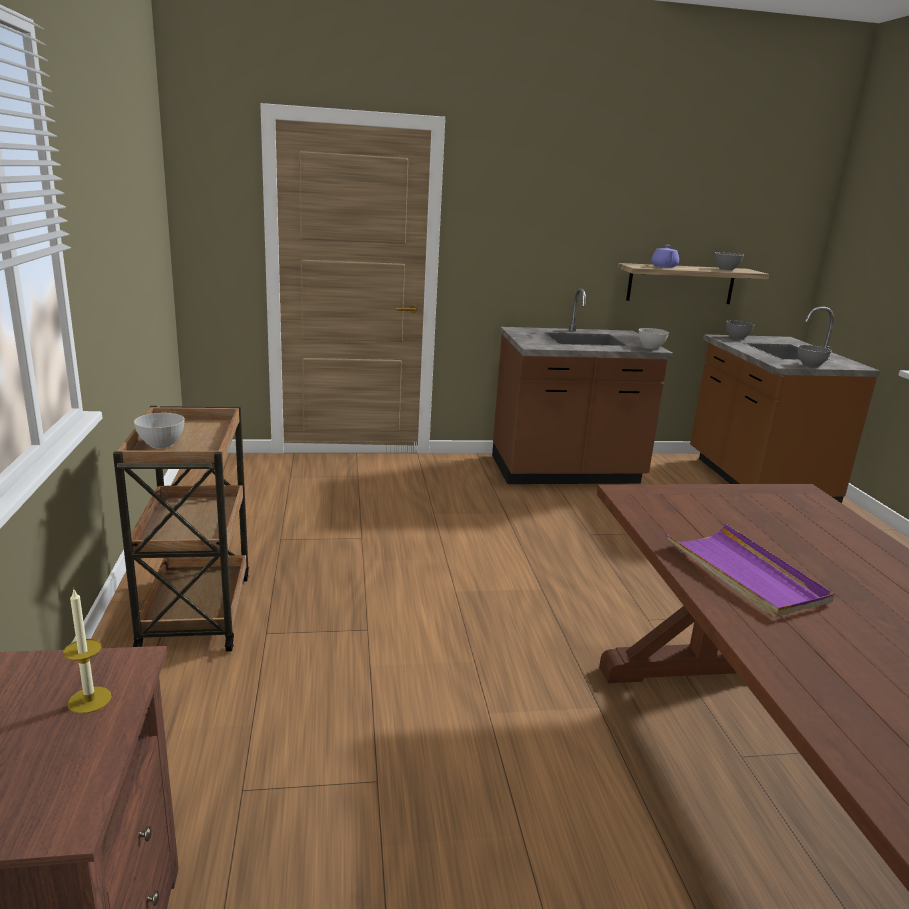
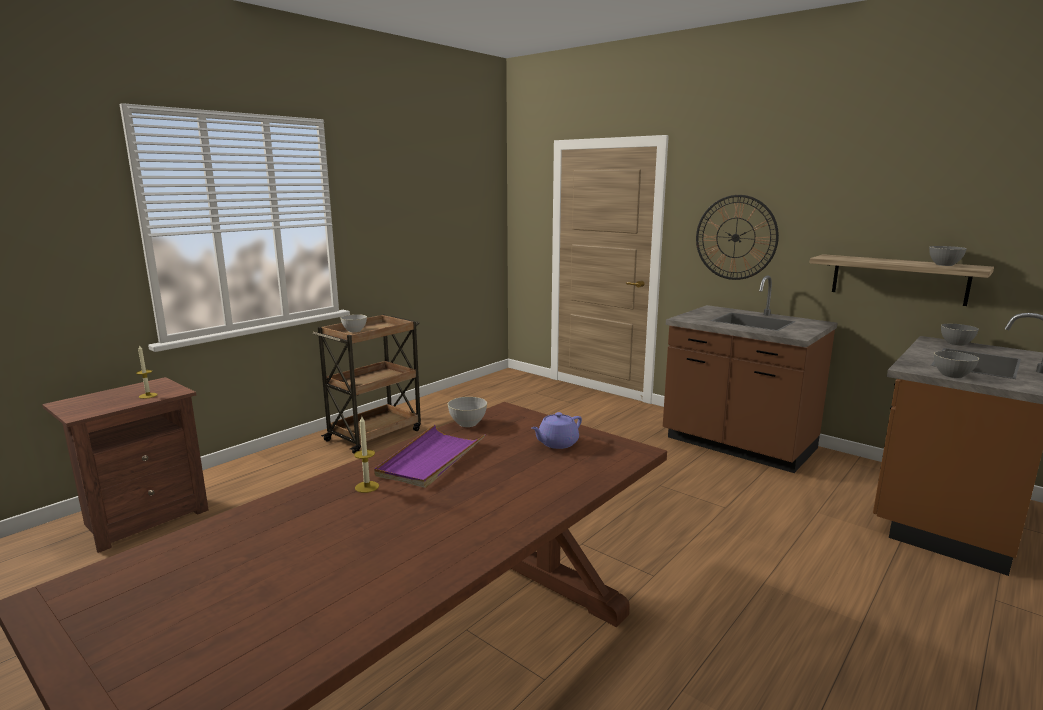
camera: 50 degrees right, 5 degrees down
(530, 247) = (735, 237): none -> wall clock
(651, 347) = (799, 334): grey bowl -> grey bowl (467, 423)
(664, 266) = (861, 259): purple teapot -> purple teapot (557, 443)
(801, 632) = (367, 487): none -> candle

